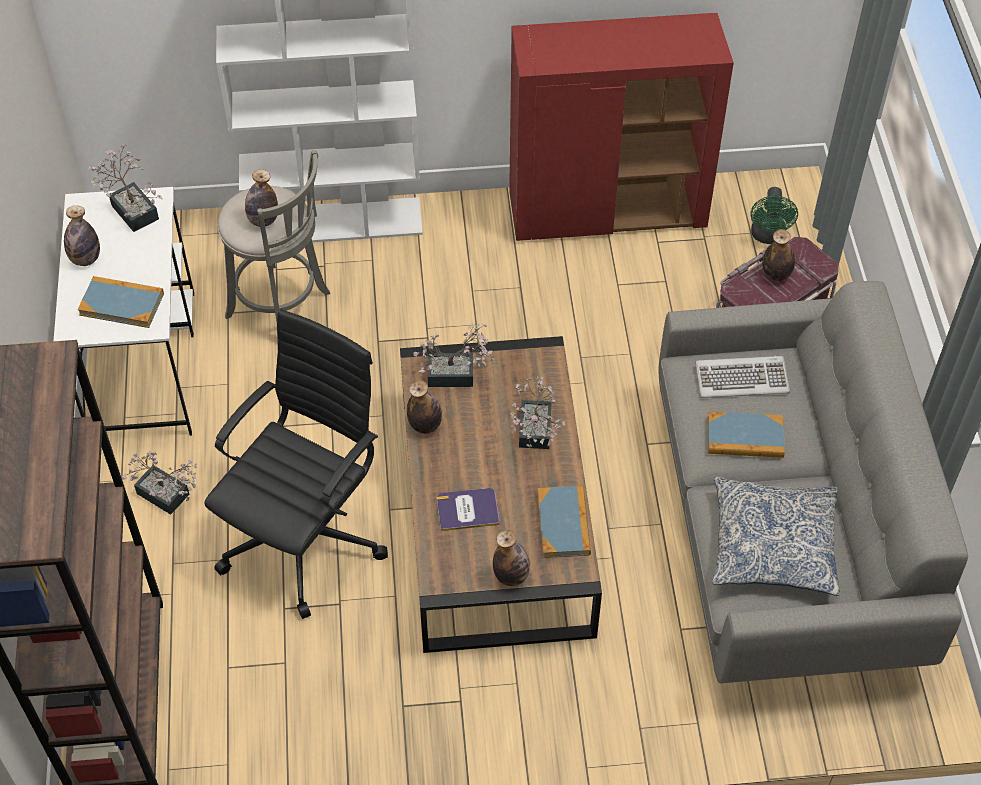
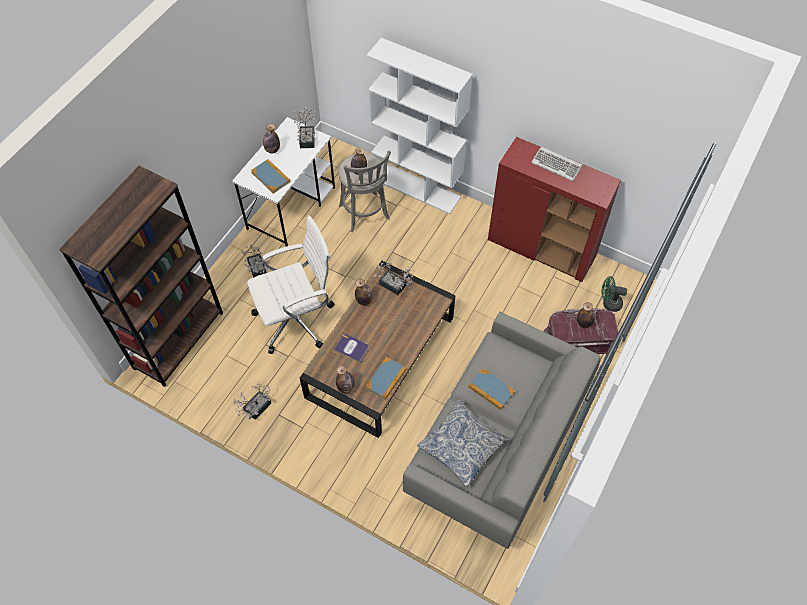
camera: 35 degrees right, 5 degrees up
(306, 536) = (297, 319): black office chair -> white office chair
(534, 434) = (406, 332): potted plant -> potted plant (255, 409)
(741, 378) = (513, 362): keyboard -> keyboard (556, 165)
(768, 236) = (609, 303): green fan -> green fan turned 60 degrees clockwise

